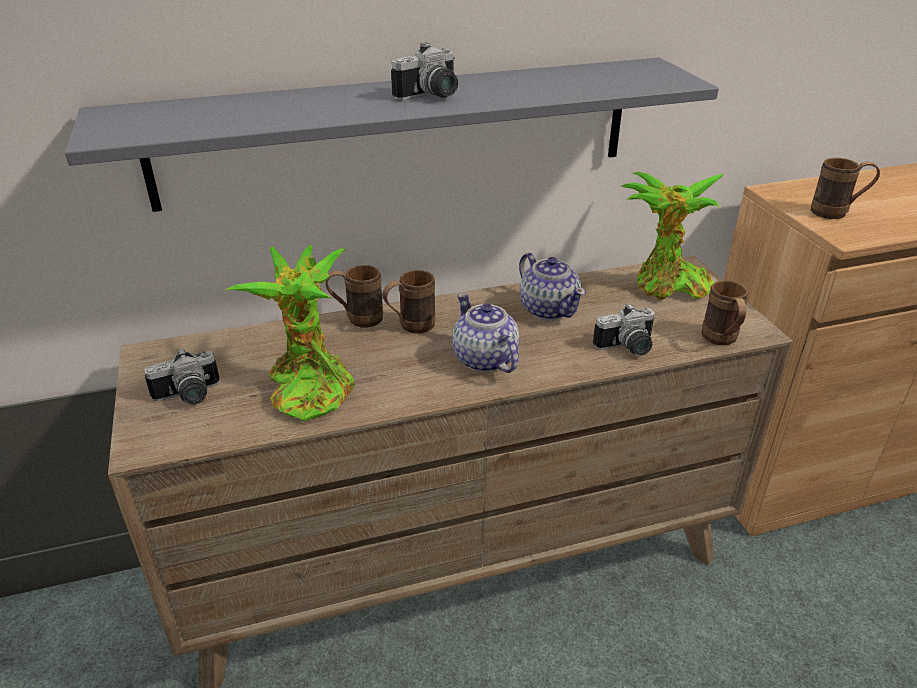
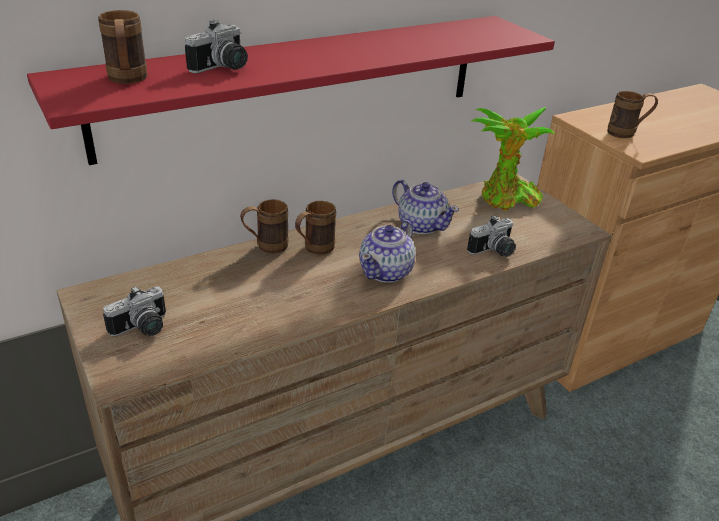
camera: 15 degrees left, 0 degrees up
(309, 387) = (248, 309): potted plant -> none
(398, 132) = (298, 84): grey shelf -> red shelf
(431, 96) = (339, 54): camera -> camera (223, 68)
(485, 360) = (386, 271): teapot -> teapot turned 105 degrees counterclockwise
(721, 341) = (561, 239): brown mug -> brown mug (127, 80)

